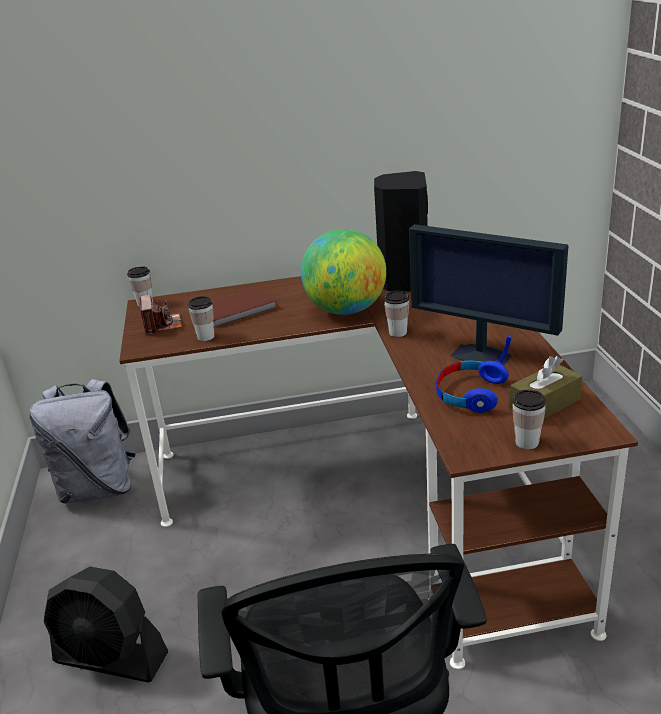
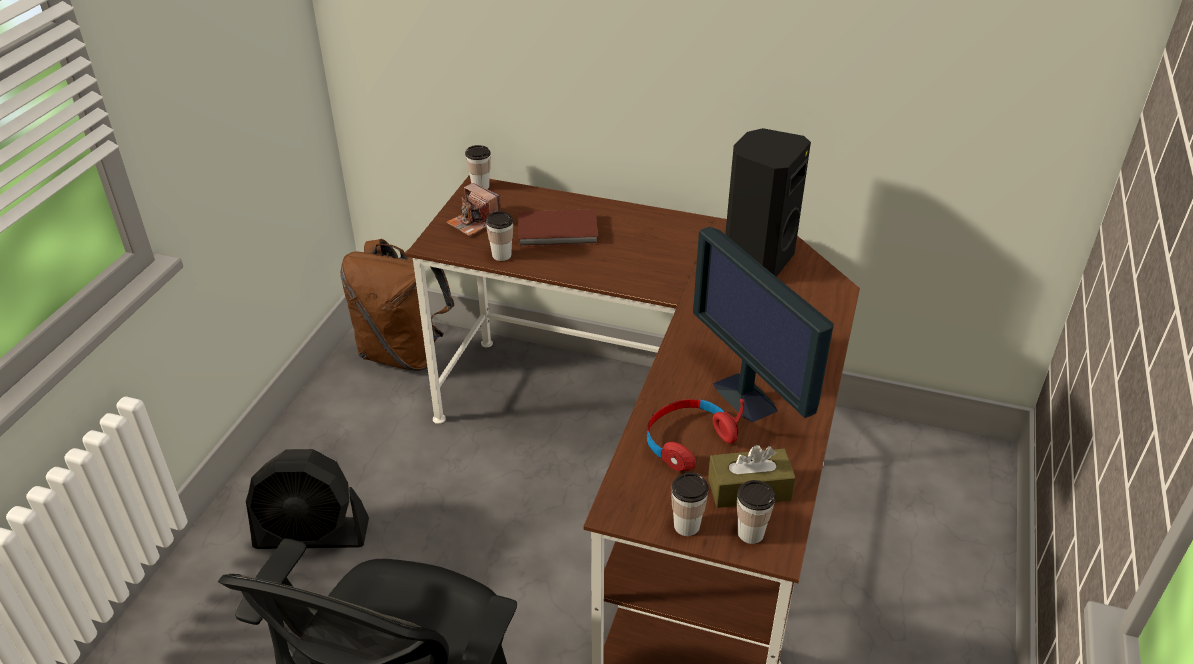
camera: 25 degrees right, 10 degrees up
(98, 488) = (403, 353): grey backpack -> brown backpack
(111, 658) = (312, 534): black fan -> black fan turned 45 degrees counterclockwise
(161, 325) = (474, 222): camera -> camera turned 120 degrees clockwise
(346, 310) = (663, 276): globe -> none
(398, 332) = (688, 329): cup -> cup (750, 533)
(470, 393) = (688, 441): blue headphones -> red headphones

